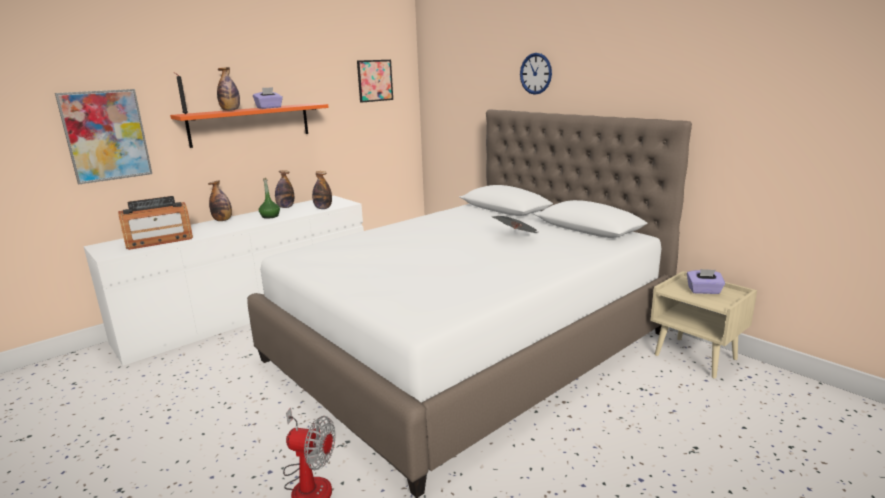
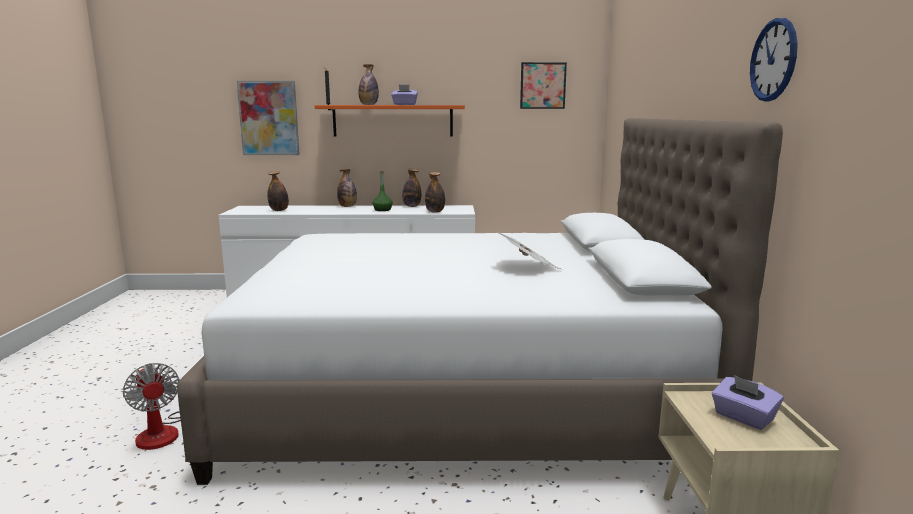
camera: 40 degrees right, 5 degrees down
(159, 240) = (279, 210): radio -> bottle
(535, 73) = (673, 67): wall clock -> wall clock (773, 60)

